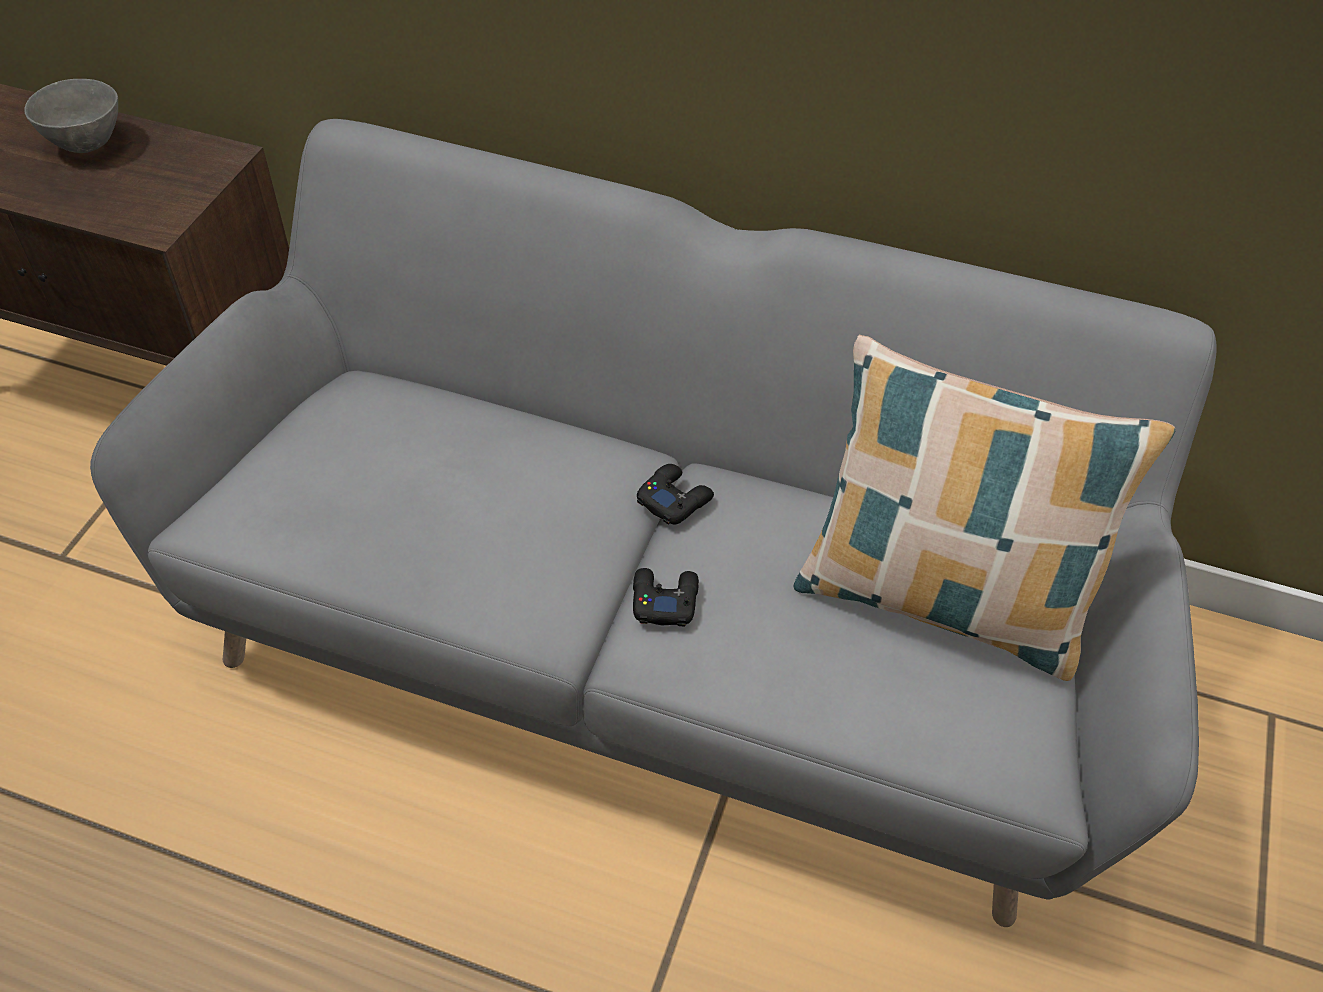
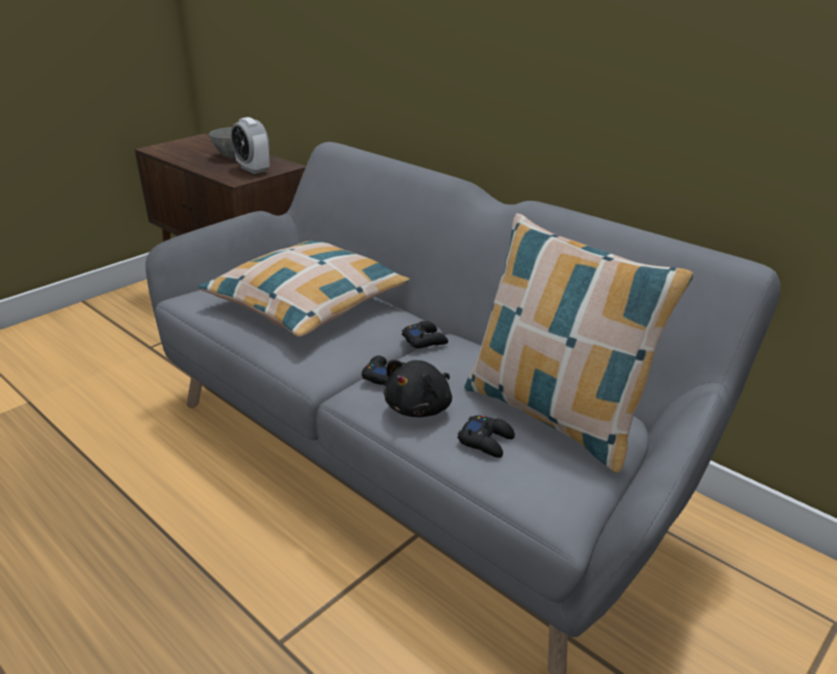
camera: 25 degrees right, 20 degrees down
(163, 183) = (253, 169): none -> alarm clock
(435, 471) = (307, 303): none -> pillow
(754, 650) = (420, 407): none -> black plush toy
(879, 684) = (486, 441): none -> black game controller

